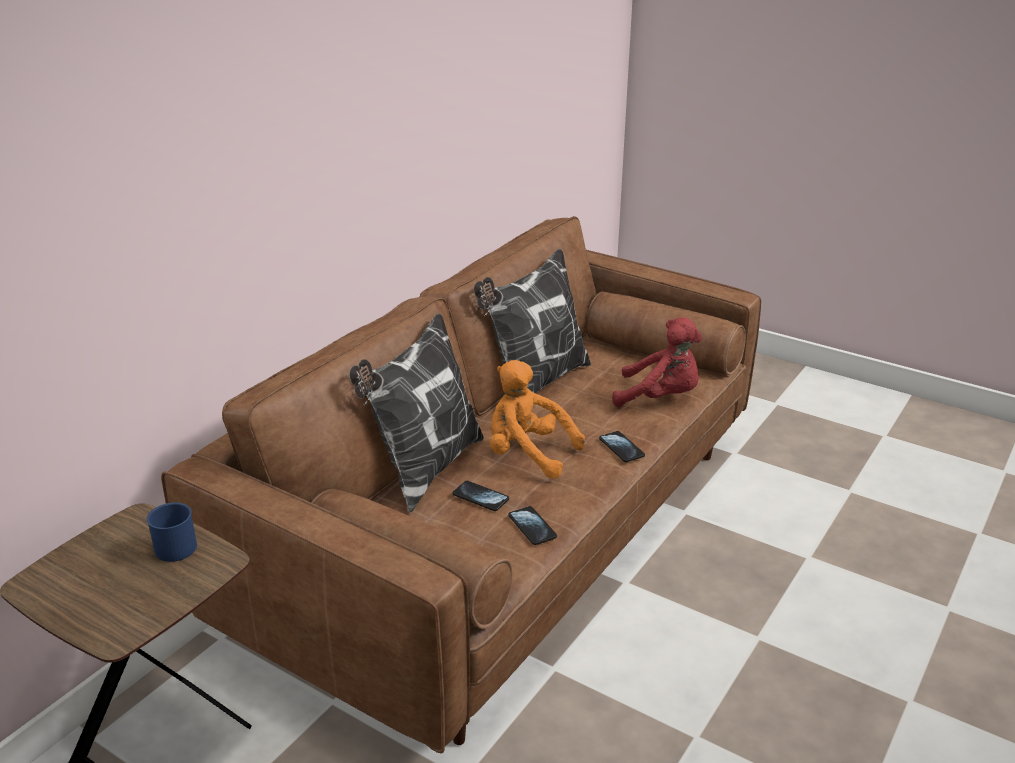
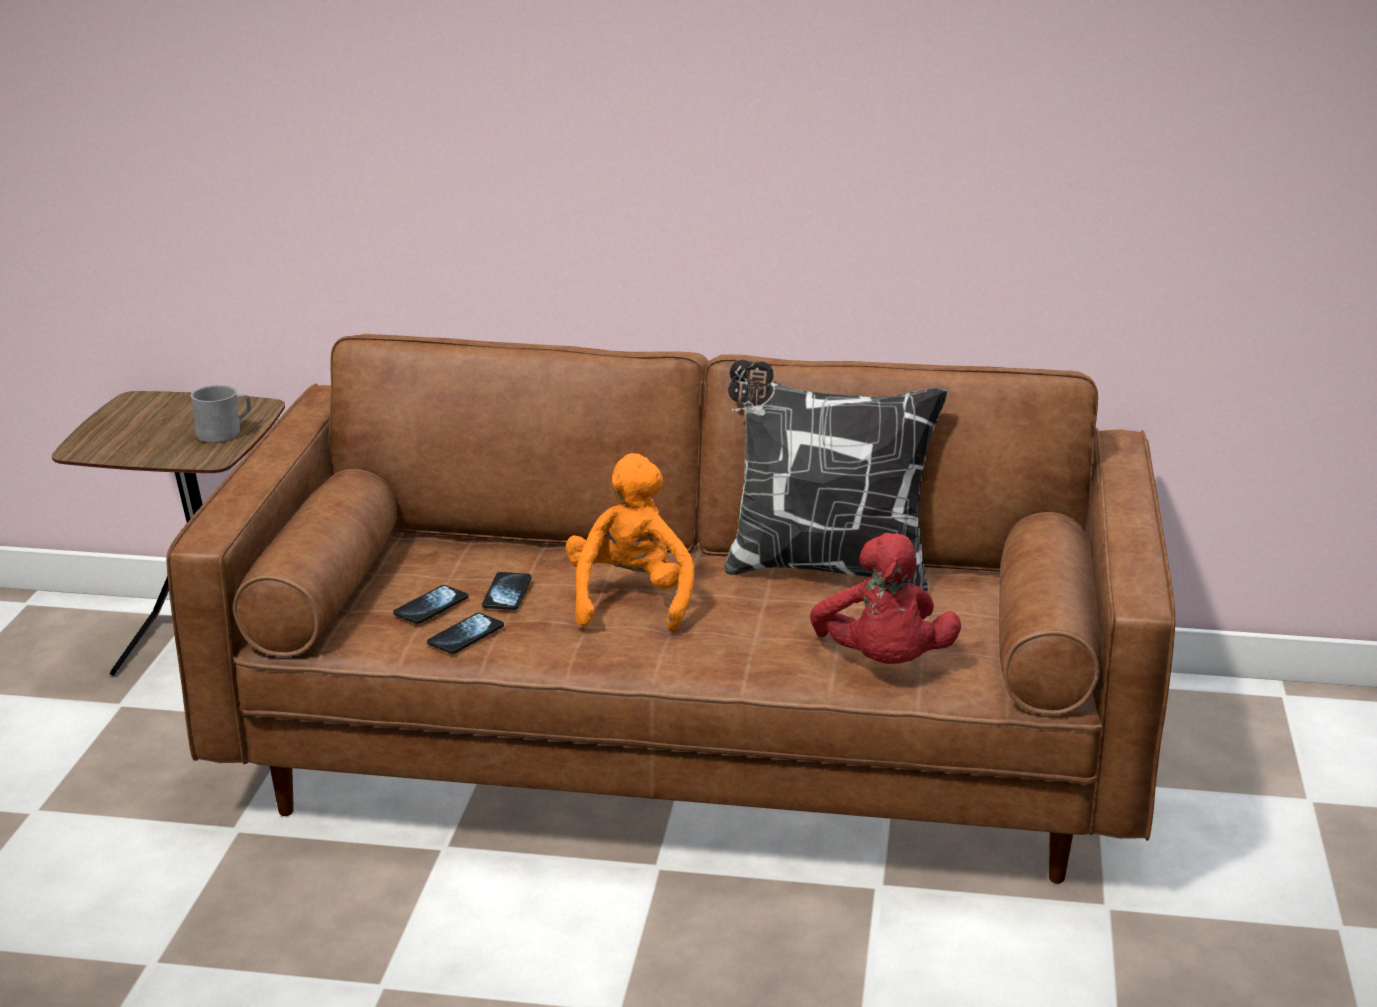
camera: 65 degrees right, 5 degrees down
(175, 544) = (225, 432): blue mug -> grey mug
(425, 469) = (543, 550): pillow -> none
(621, 448) = (702, 657): phone -> phone (431, 606)

